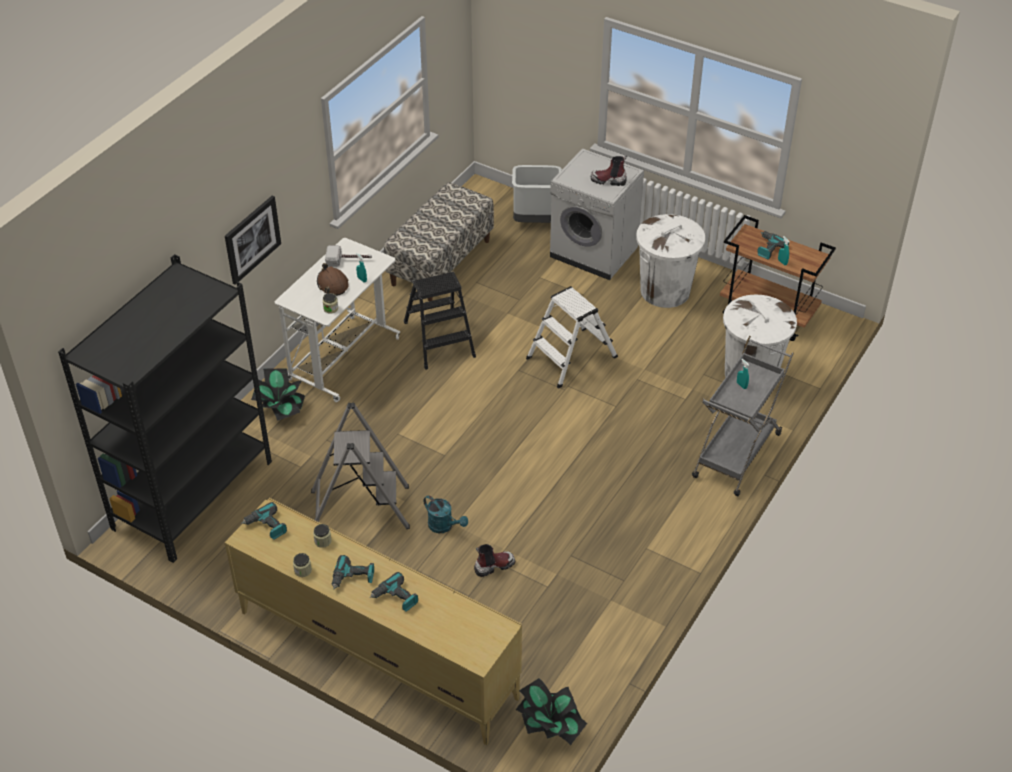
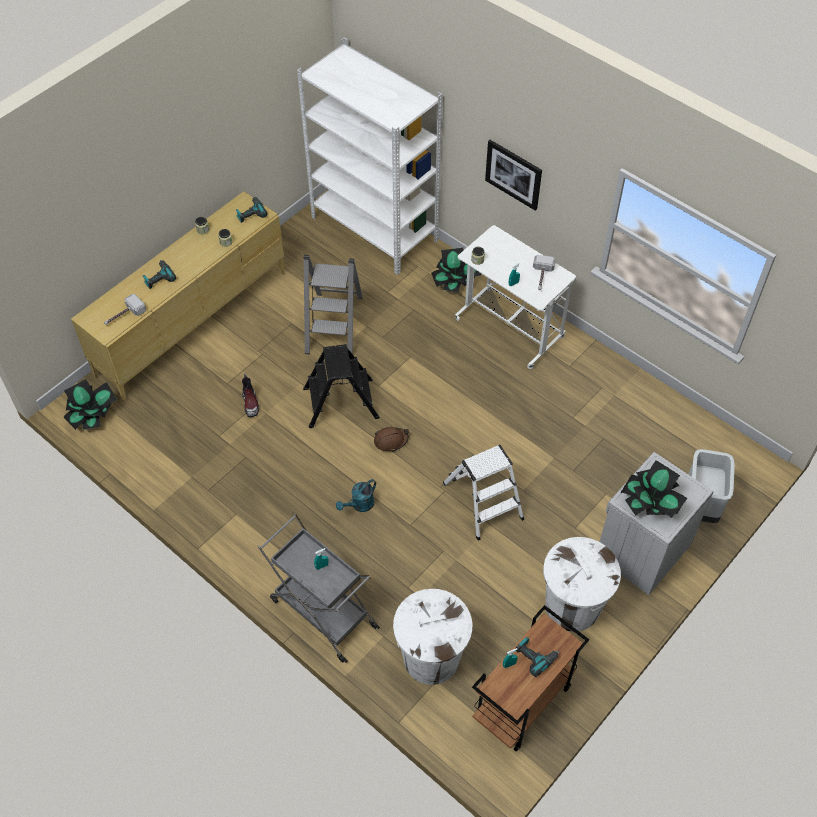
camera: 100 degrees right, 10 degrees up
(193, 494) = (374, 229): black bookcase -> white bookcase
(332, 284) = (510, 263): brown hard hat -> brown hard hat (391, 440)
(353, 578) = (185, 256): power drill -> none
(439, 339) = (525, 399): black step ladder -> black step ladder (340, 403)
(440, 262) = (636, 413): bench -> none
(444, 526) = (300, 376): turquoise watering can -> turquoise watering can (359, 505)
(467, 619) = (124, 315): none -> hammer
(608, 180) = (650, 504): boot -> potted plant

